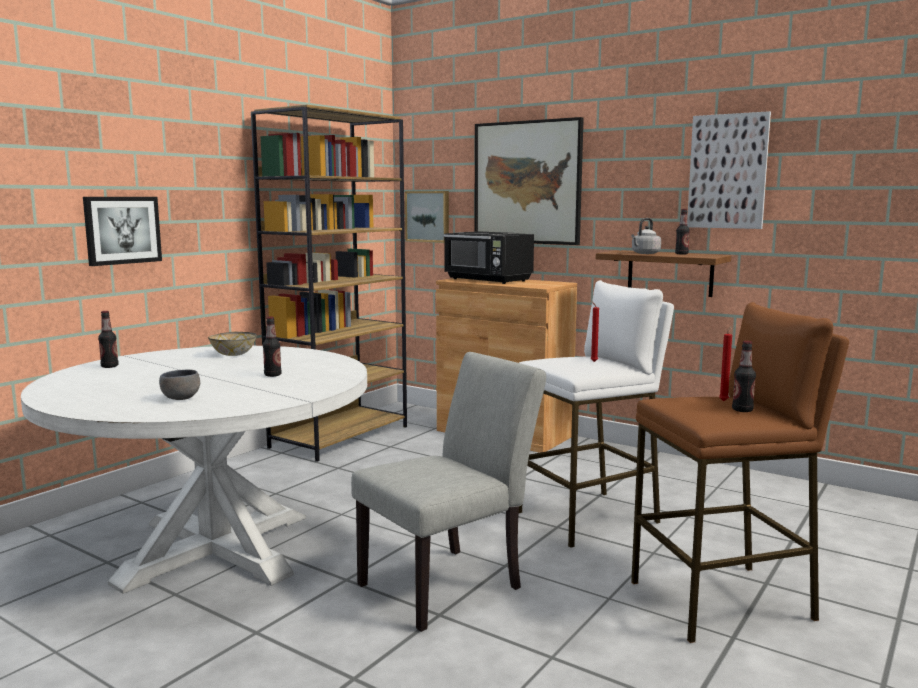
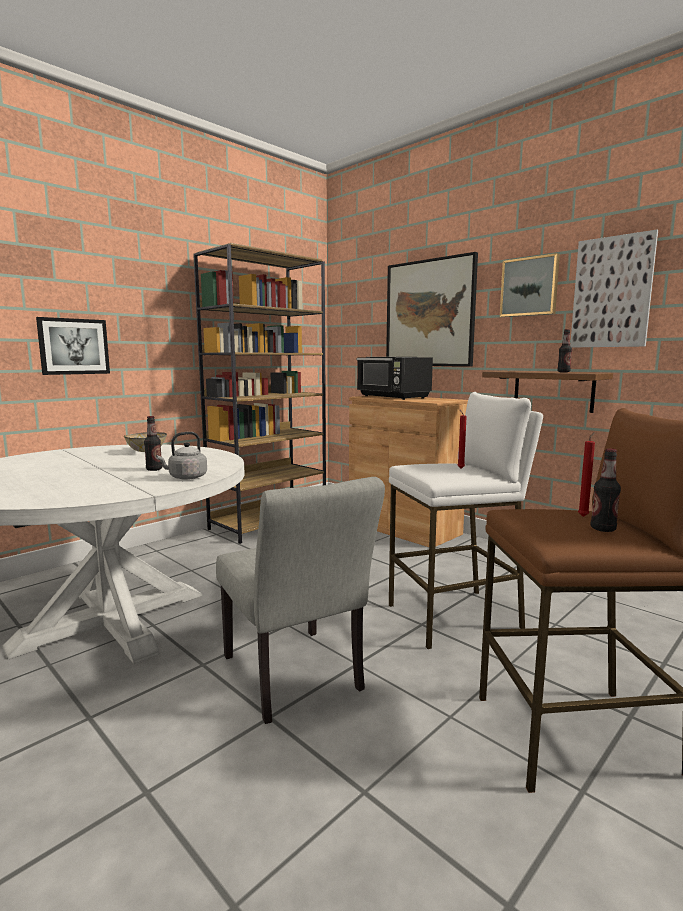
camera: 10 degrees right, 0 degrees up
(109, 366) = (36, 457): bottle -> none
(179, 398) = (44, 487): grey bowl -> none
(428, 216) = (352, 346): picture -> picture (529, 287)
(450, 583) = (296, 679): grey chair -> grey chair turned 90 degrees clockwise
(644, 253) = (528, 371): grey kettle -> grey kettle (186, 477)

